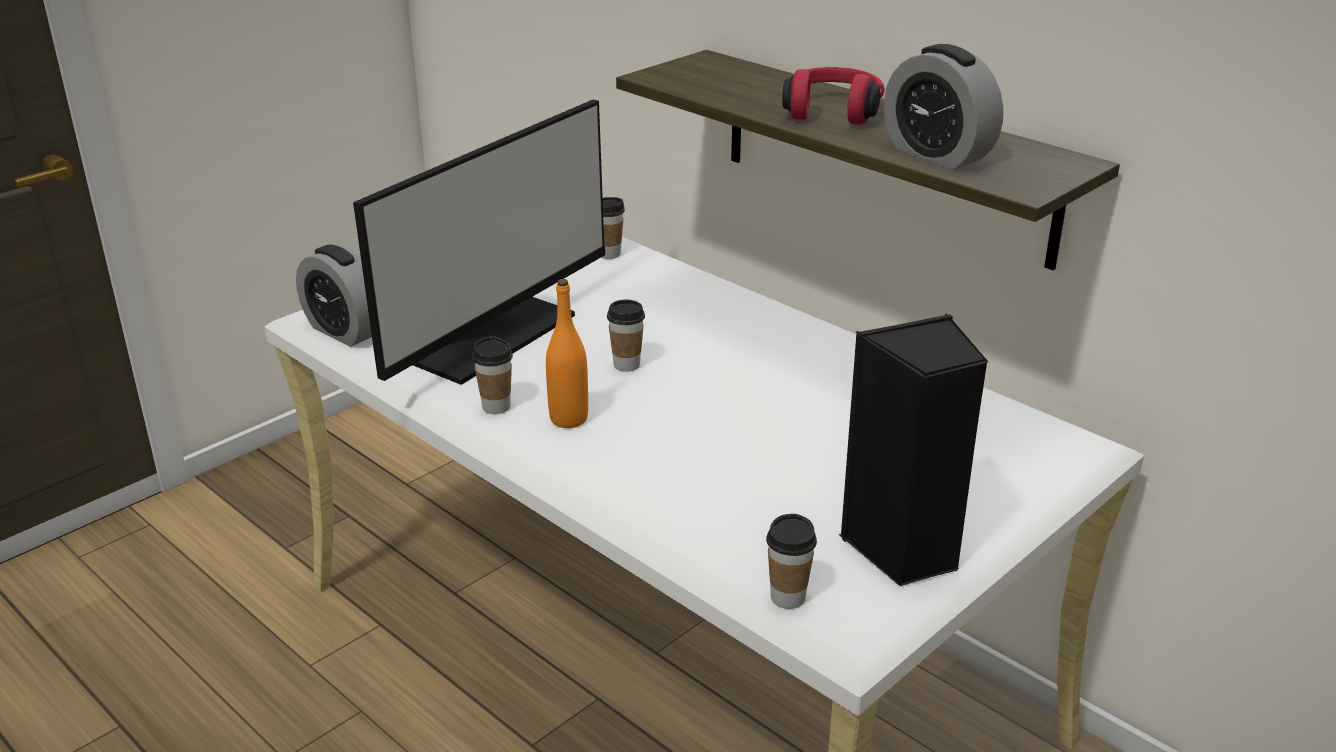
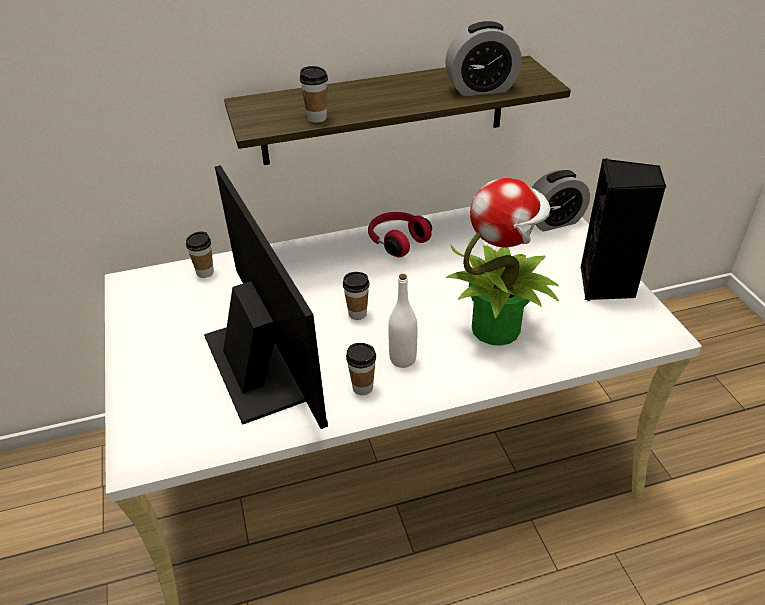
camera: 60 degrees left, 10 degrees up
(345, 331) = (182, 439): alarm clock -> alarm clock (554, 222)
(568, 419) = (402, 359): orange bottle -> white bottle
(696, 472) = (496, 327): none -> potted plant
(788, 597) = (628, 337): cup -> cup (317, 118)
(833, 112) = (387, 95): red headphones -> red headphones (397, 241)

